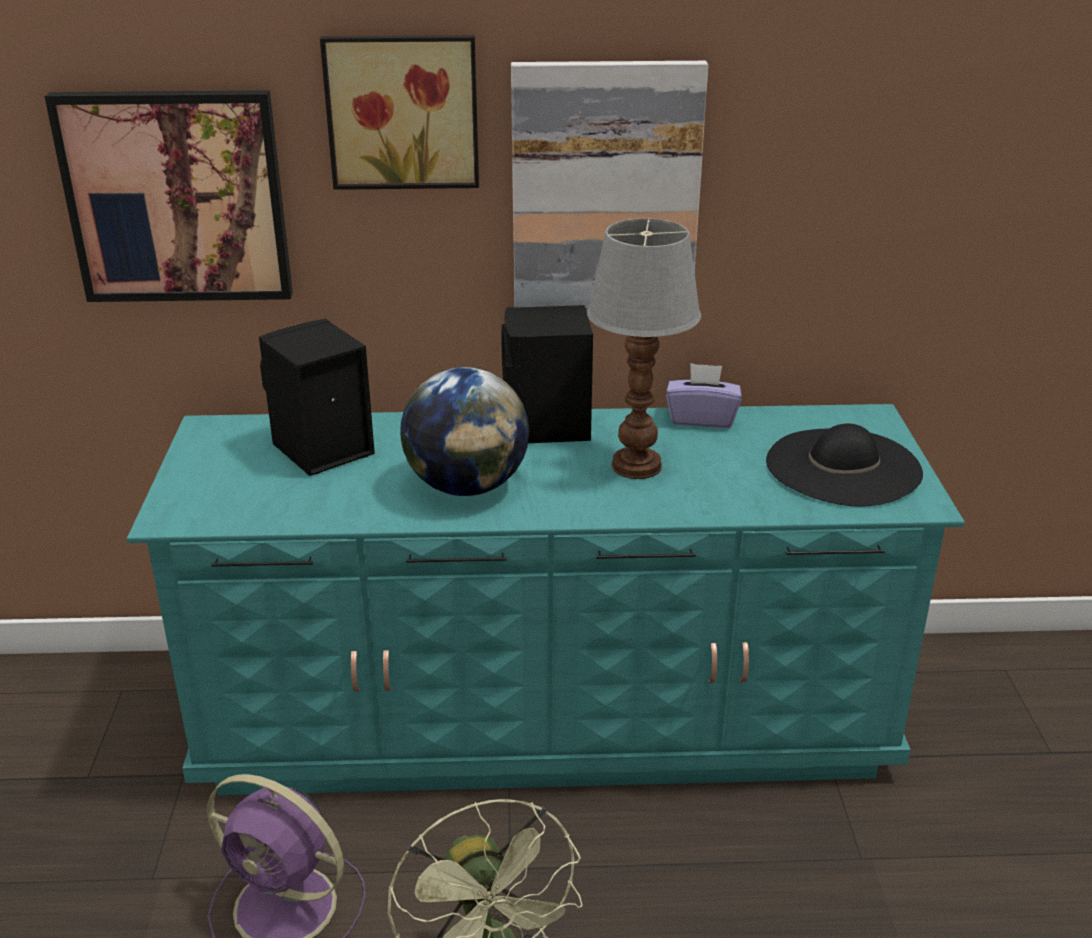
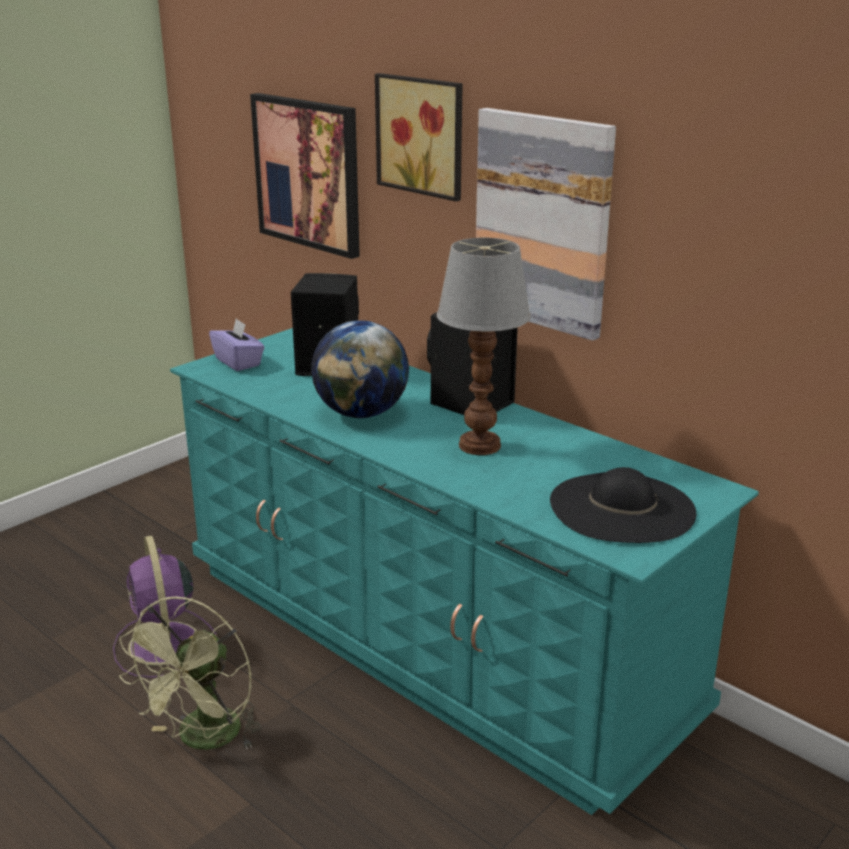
camera: 45 degrees right, 5 degrees down
(701, 418) = (582, 439): purple tissue box -> purple tissue box (238, 362)

